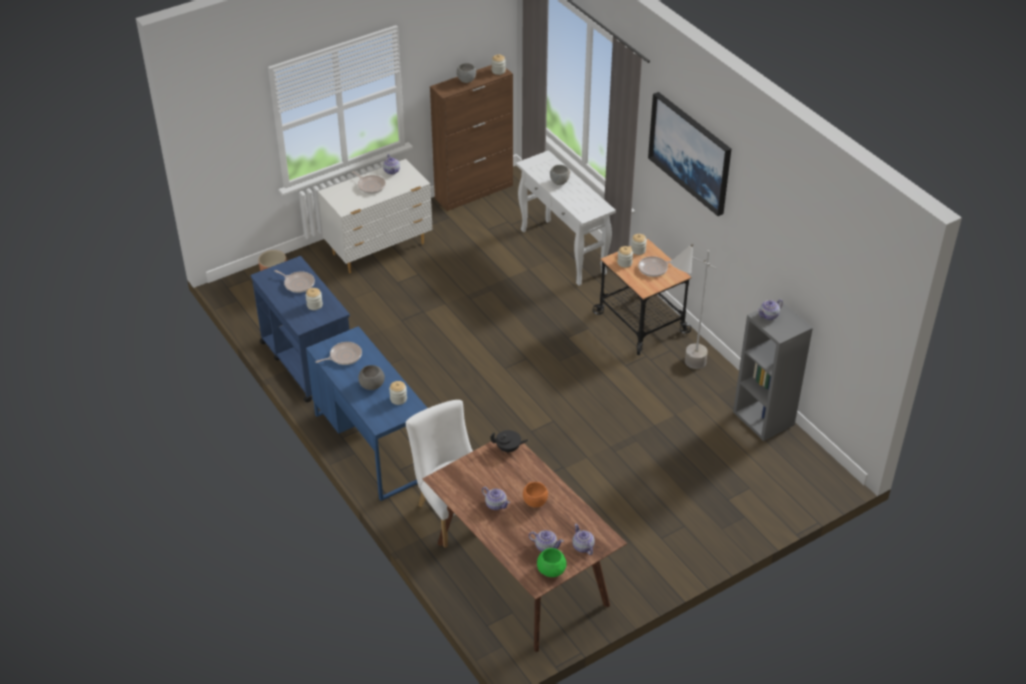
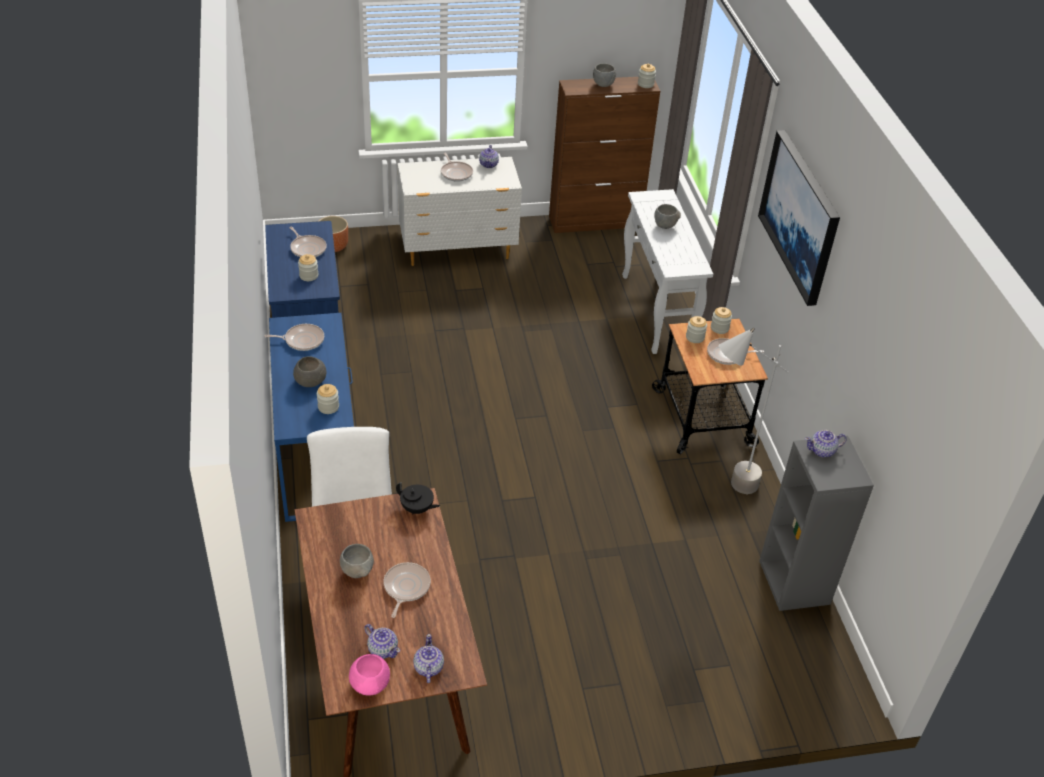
camera: 20 degrees right, 0 degrees up
(496, 504) = (357, 572): teapot -> grey bowl
(535, 502) = (405, 587): orange bowl -> frying pan
(551, 569) = (370, 683): green bowl -> pink bowl

